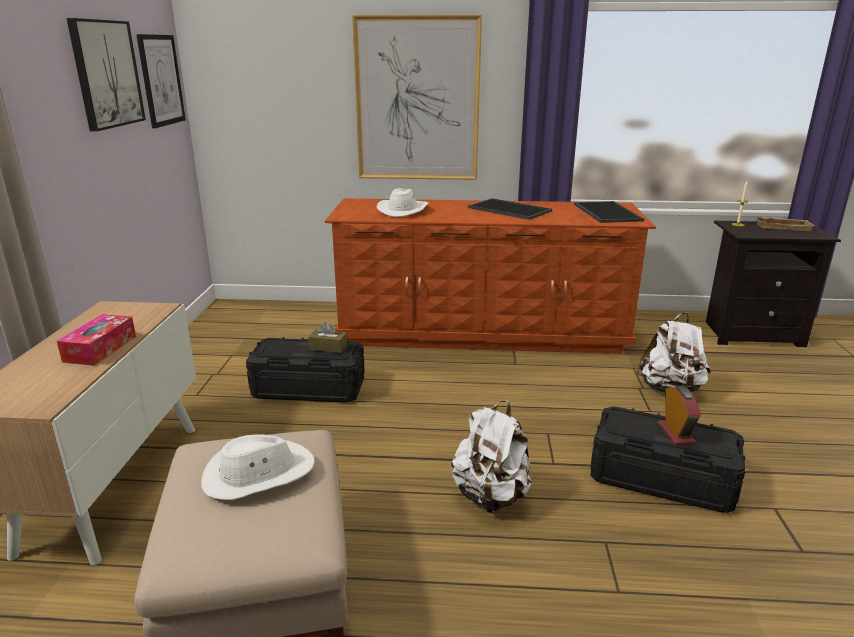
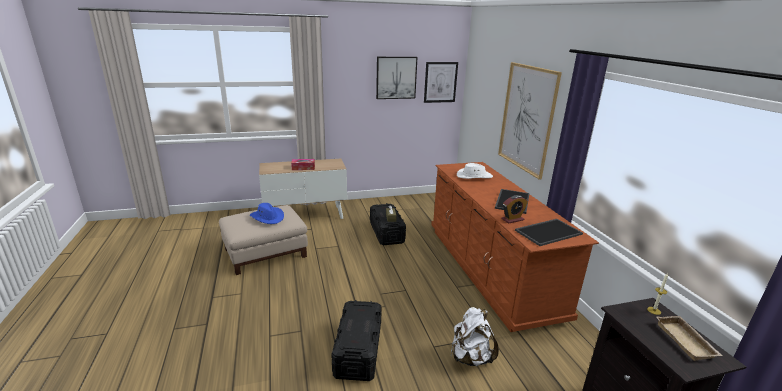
camera: 70 degrees right, 0 degrees up
(258, 473) = (268, 217): white hat -> blue hat
(491, 496) = (324, 294): white backpack -> none
(676, 433) = (357, 327): alarm clock -> alarm clock (512, 219)

